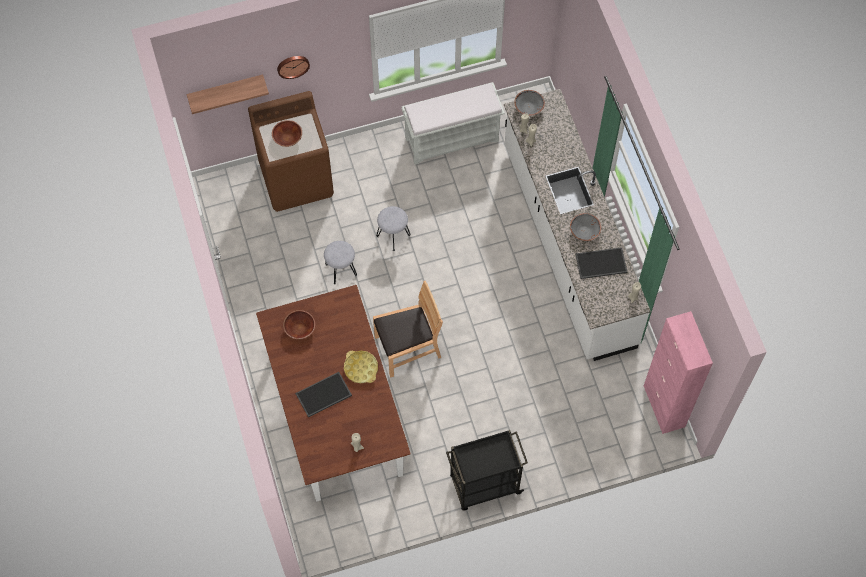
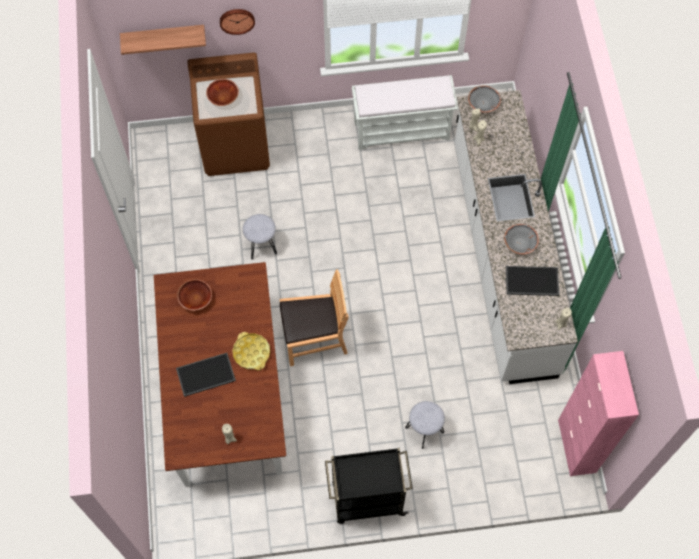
camera: 10 degrees right, 0 degrees up
(393, 236) = (322, 219): grey stool -> grey stool (424, 430)

